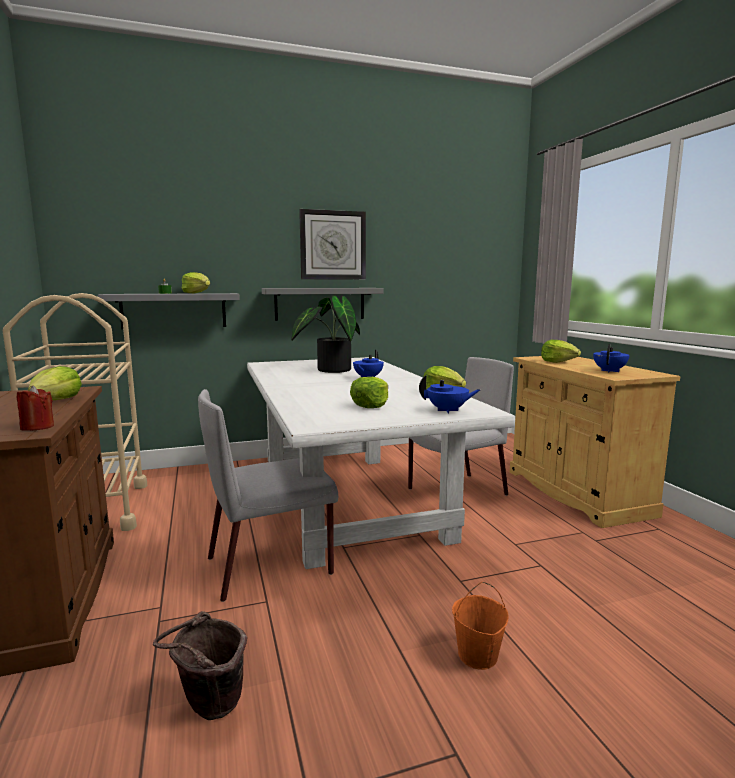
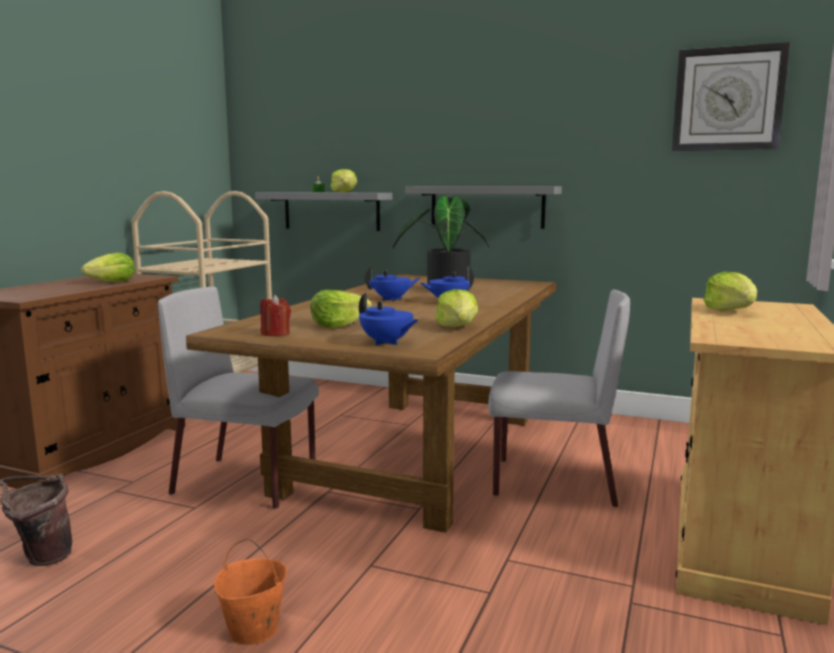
camera: 40 degrees right, 0 degrees up
(37, 427) = (38, 296): red candle -> red candle (275, 334)
(333, 245) = (506, 130): wall clock -> wall clock (728, 99)
(350, 502) = (413, 454): white dining table -> brown dining table
(610, 371) = (755, 331): blue teapot -> blue teapot (392, 299)

